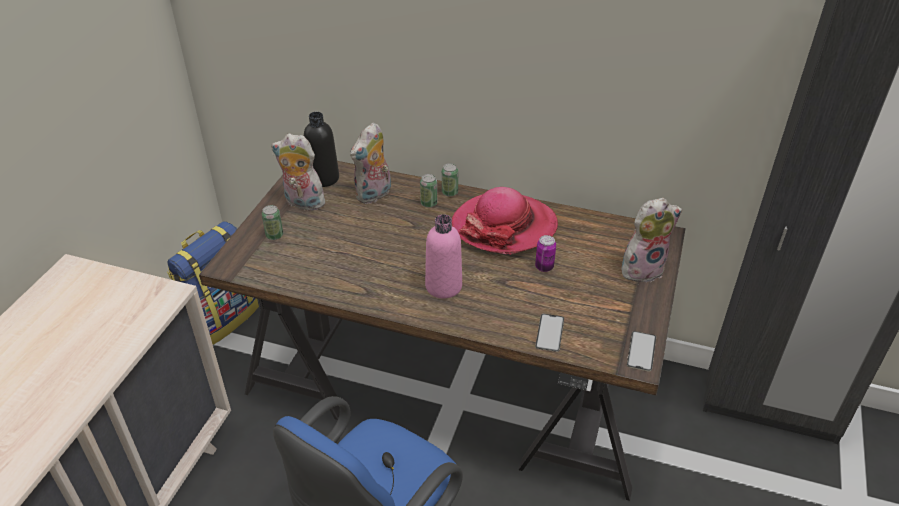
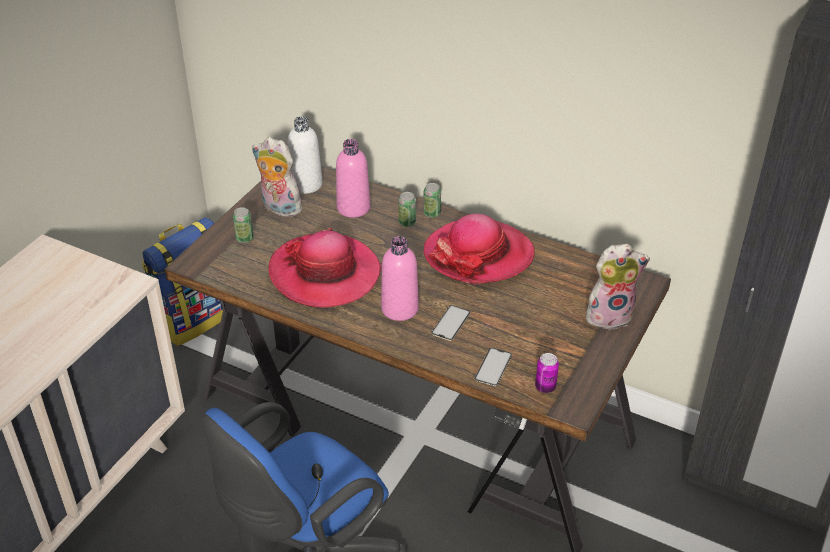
camera: 10 degrees right, 0 degrees up
(323, 178) = (306, 184): black bottle -> white bottle
(362, 261) = (325, 274): none -> hat
(374, 195) = (353, 208): plush toy -> pink bottle
(544, 267) = (507, 301): can -> can (545, 387)
(641, 351) = (580, 396): phone -> phone (450, 323)

